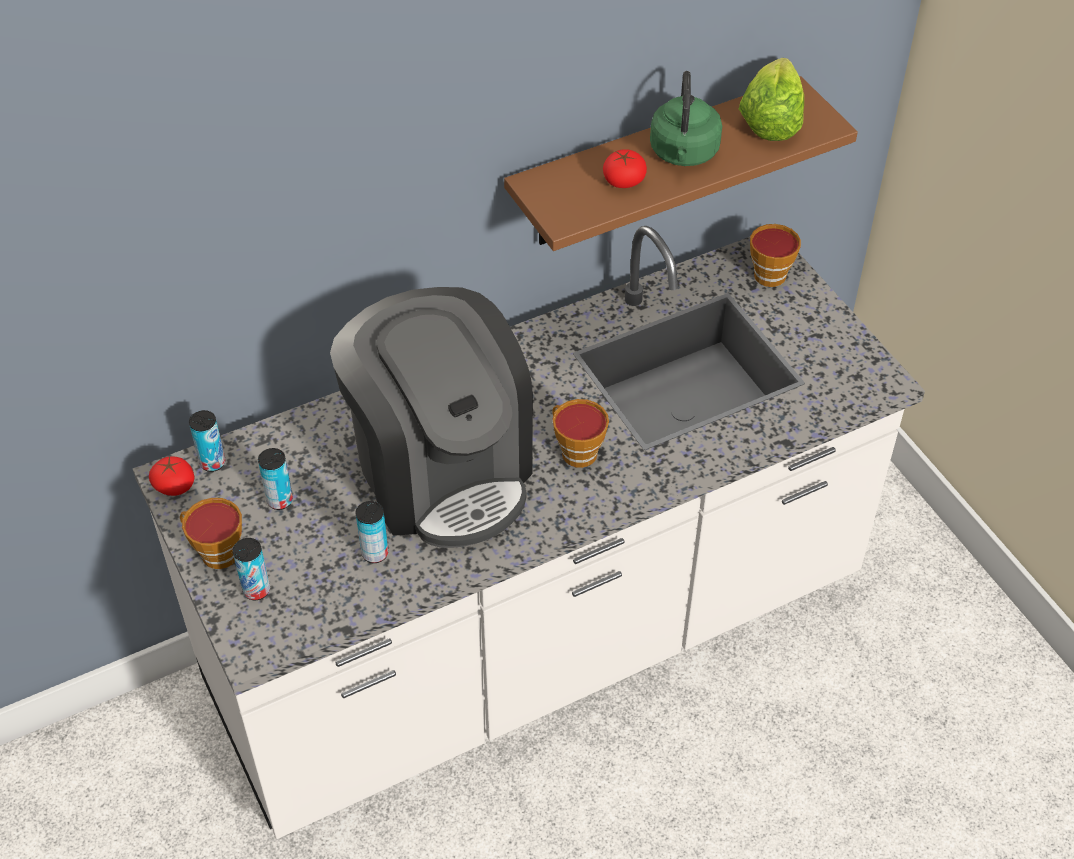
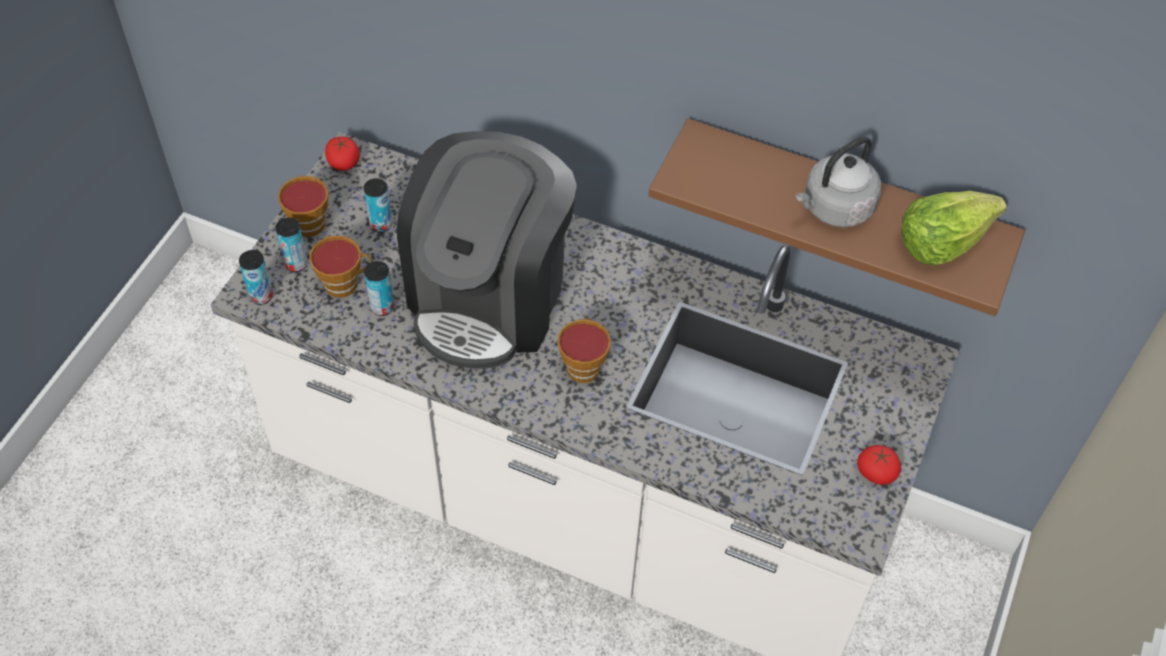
camera: 50 degrees right, 5 degrees up
(213, 463) = (380, 168): can -> can (261, 296)
(623, 181) = (761, 190): tomato -> tomato (876, 472)
(684, 154) = (834, 208): green kettle -> grey kettle
(771, 272) = (902, 378): cup -> cup (345, 283)

